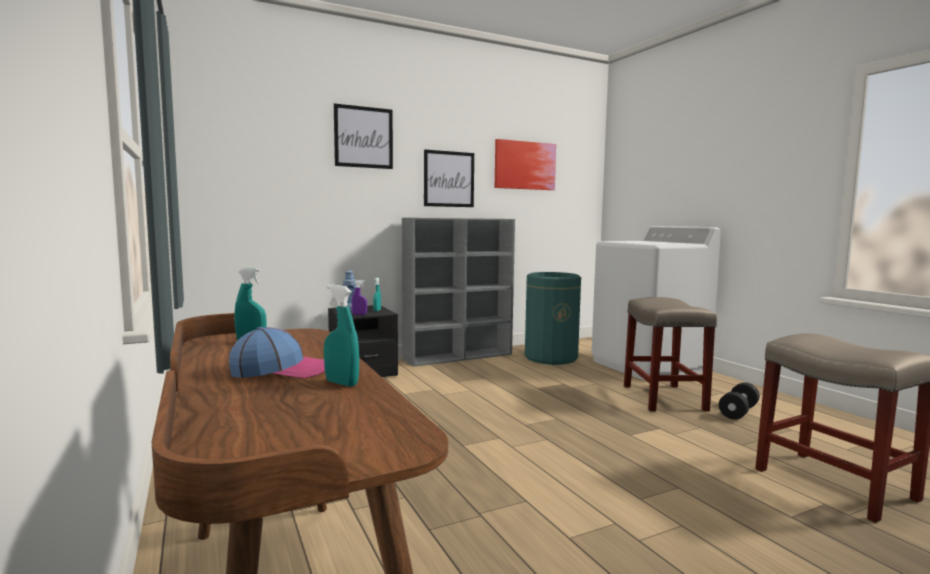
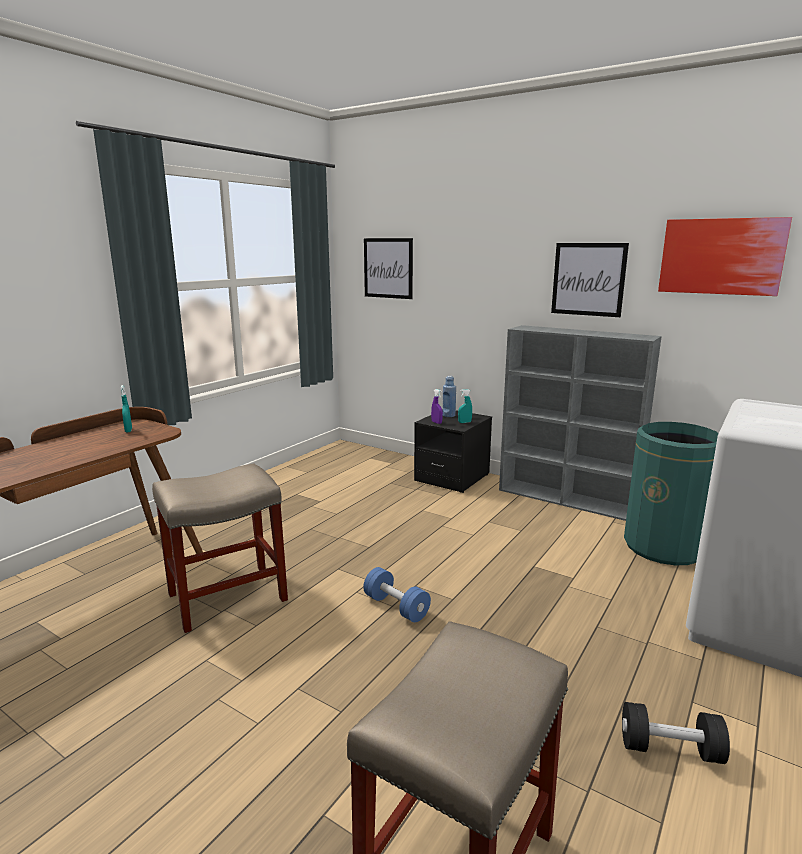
camera: 60 degrees right, 10 degrees up
(281, 370) = (62, 452): cap -> none
(341, 383) = (35, 468): turquoise spray bottle -> none
(363, 137) = (488, 234): picture -> picture (388, 268)
(550, 438) = (396, 607): none -> blue dumbbell
(664, 398) = (631, 664): beige stool -> beige stool (226, 598)

